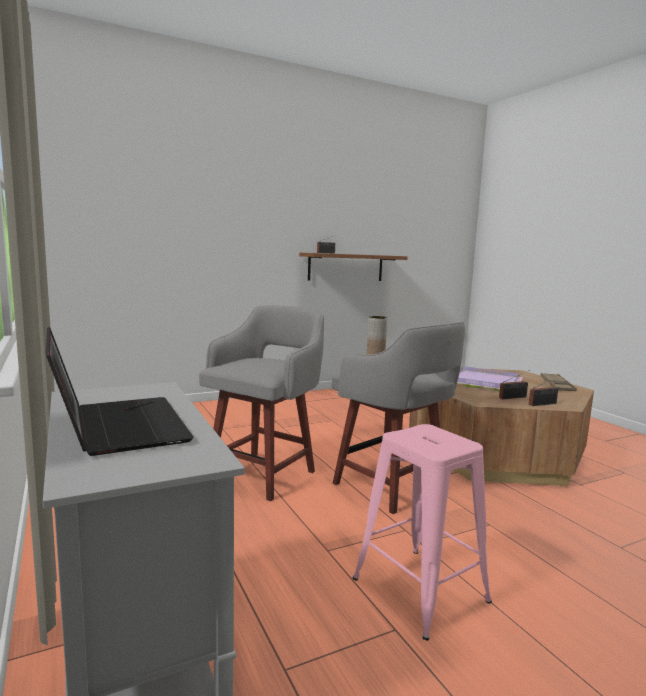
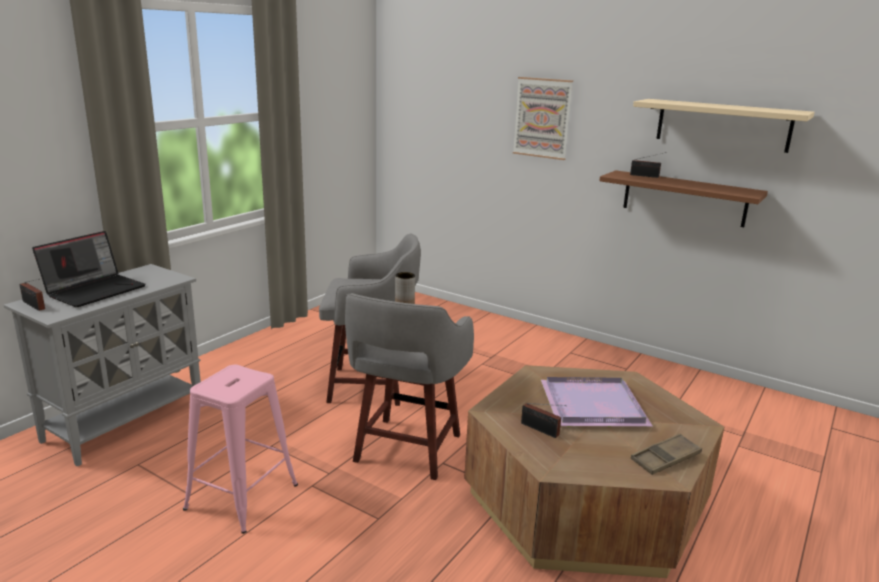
camera: 60 degrees right, 10 degrees up
(236, 213) = (542, 118): none -> picture
(363, 215) = (722, 125): none -> beige shelf
(544, 404) = (538, 452): radio -> radio (34, 306)

